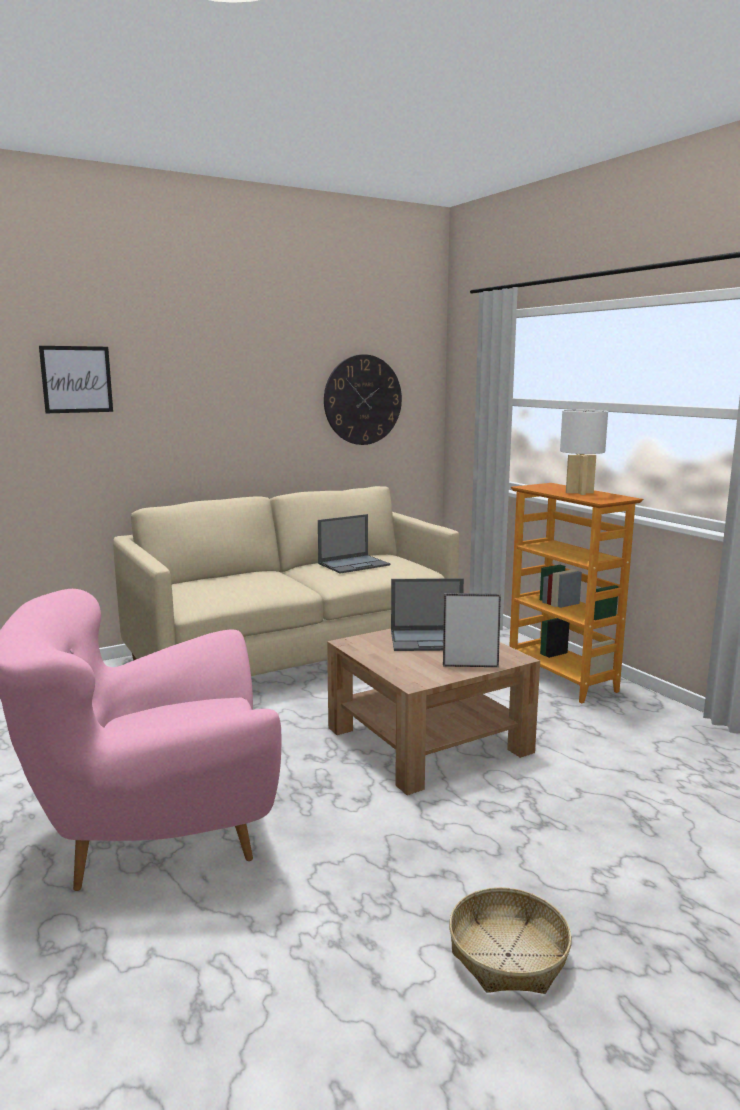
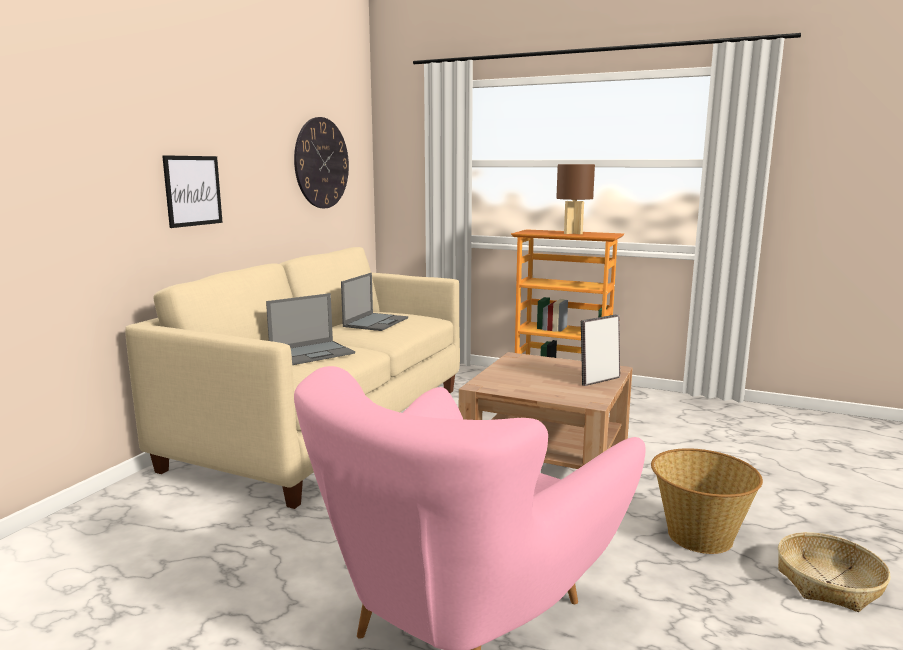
camera: 35 degrees left, 0 degrees up
(76, 379) = (66, 126): picture -> picture (193, 191)
(430, 640) = (535, 370): laptop -> laptop (313, 353)
(451, 858) = (698, 536): none -> basket
(580, 493) = (573, 233): white table lamp -> brown table lamp

